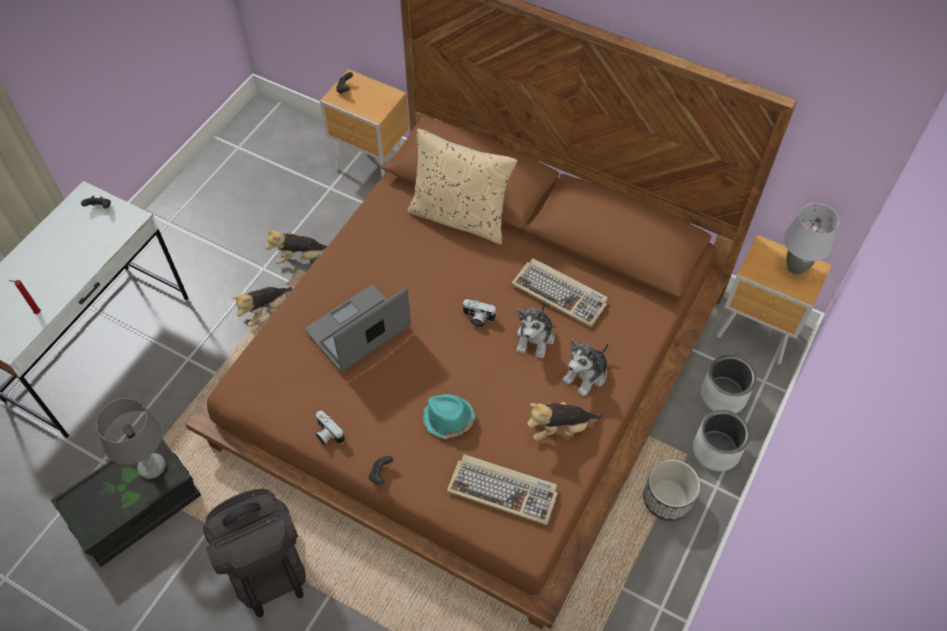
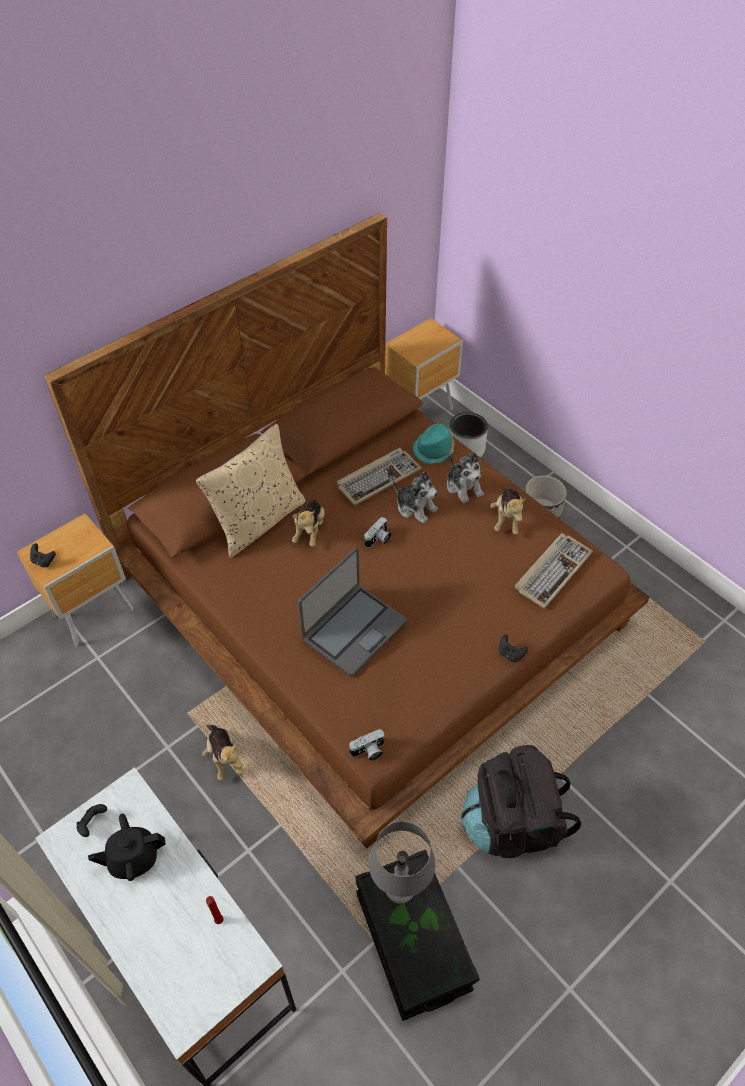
camera: 70 degrees left, 5 degrees down
(78, 242) = (133, 858): none -> black teapot
(301, 257) = (173, 707): plush toy -> plush toy (309, 530)
(327, 434) = (456, 685): camera -> camera (368, 751)
(359, 330) = (353, 630): laptop -> laptop turned 120 degrees counterclockwise
(448, 419) = (472, 590): turquoise hat -> turquoise hat (434, 449)
(716, 450) = (510, 470): grey planter -> none
(796, 268) = (425, 335): grey table lamp -> none

